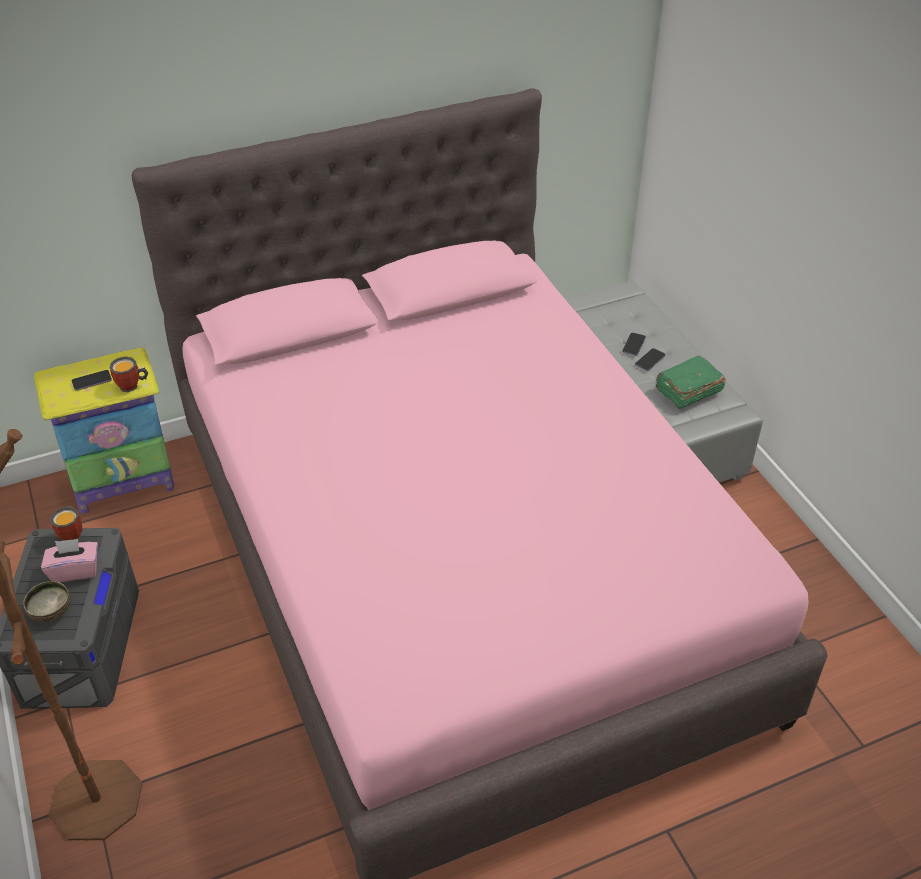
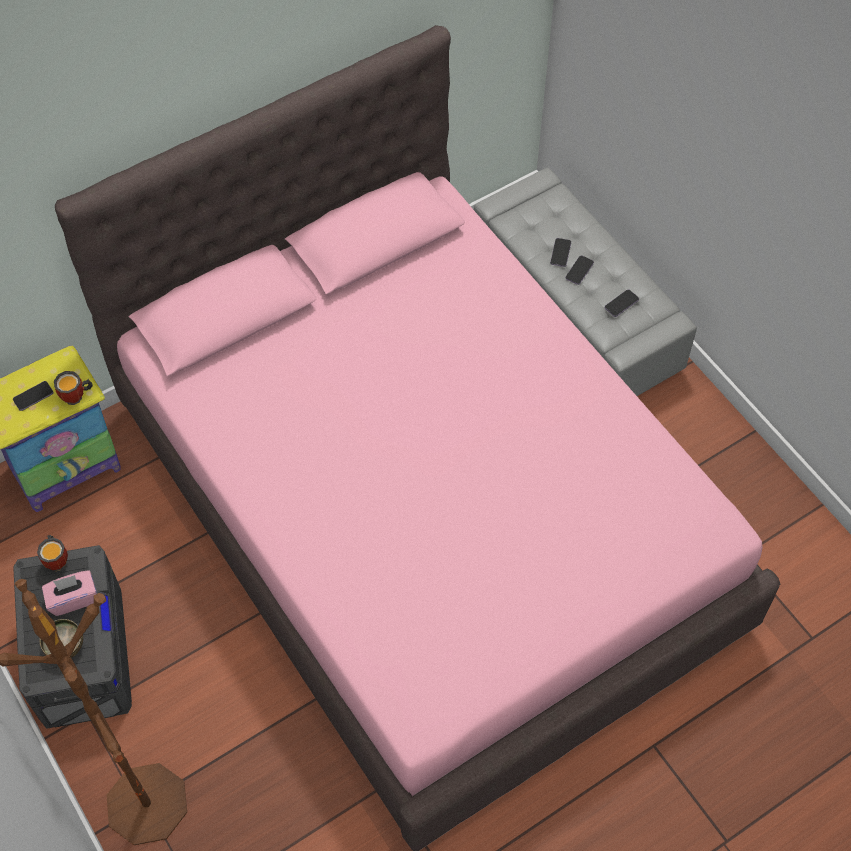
camera: 10 degrees left, 15 degrees up
(687, 391) = (621, 304): green book -> phone

